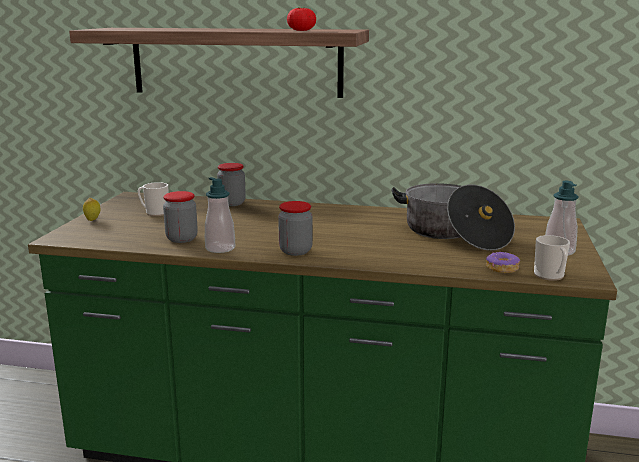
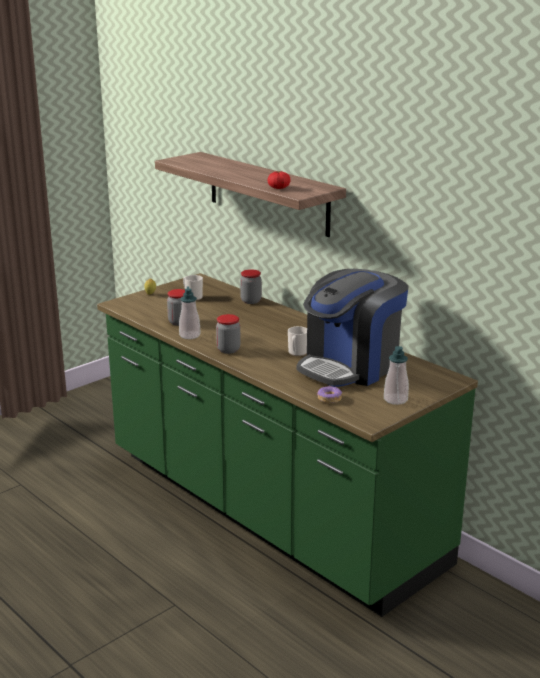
camera: 35 degrees right, 5 degrees up
(453, 234) = (350, 366): cooking pot -> coffee machine
(550, 276) = (348, 413): mug -> mug (297, 353)

